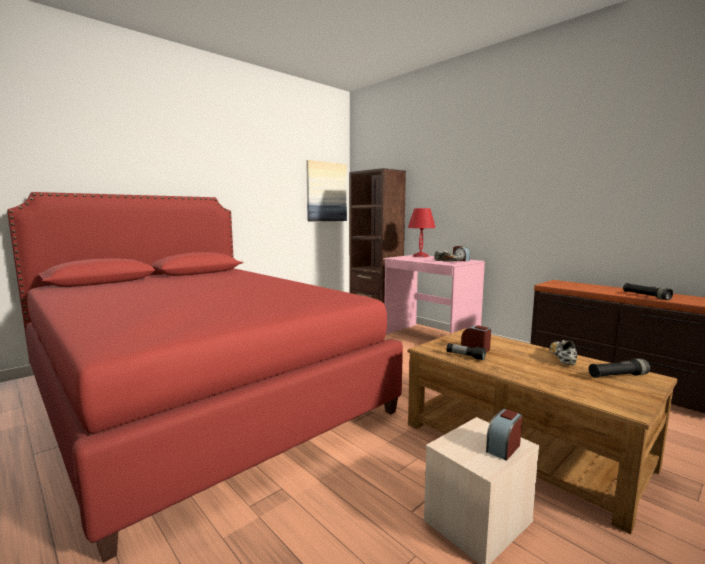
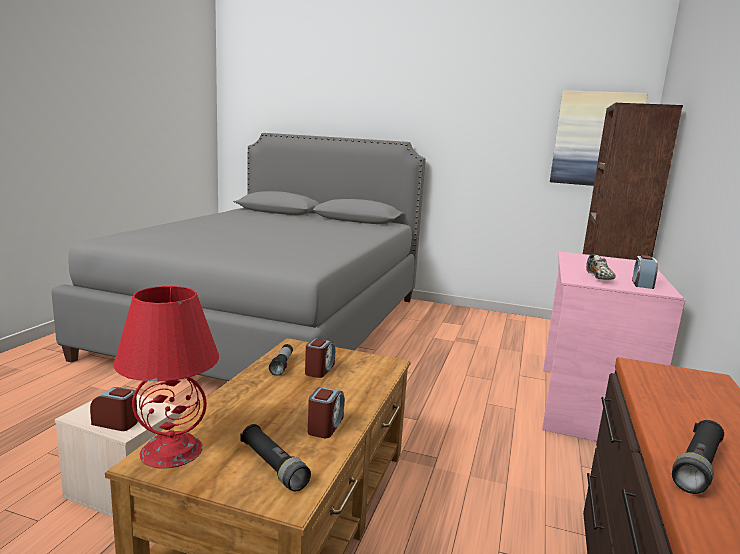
camera: 60 degrees right, 5 degrees up
(198, 393) = (272, 325): red bed -> grey bed
(420, 256) = (632, 264): red table lamp -> red table lamp (172, 450)
(562, 358) = (325, 426): shoe -> alarm clock

